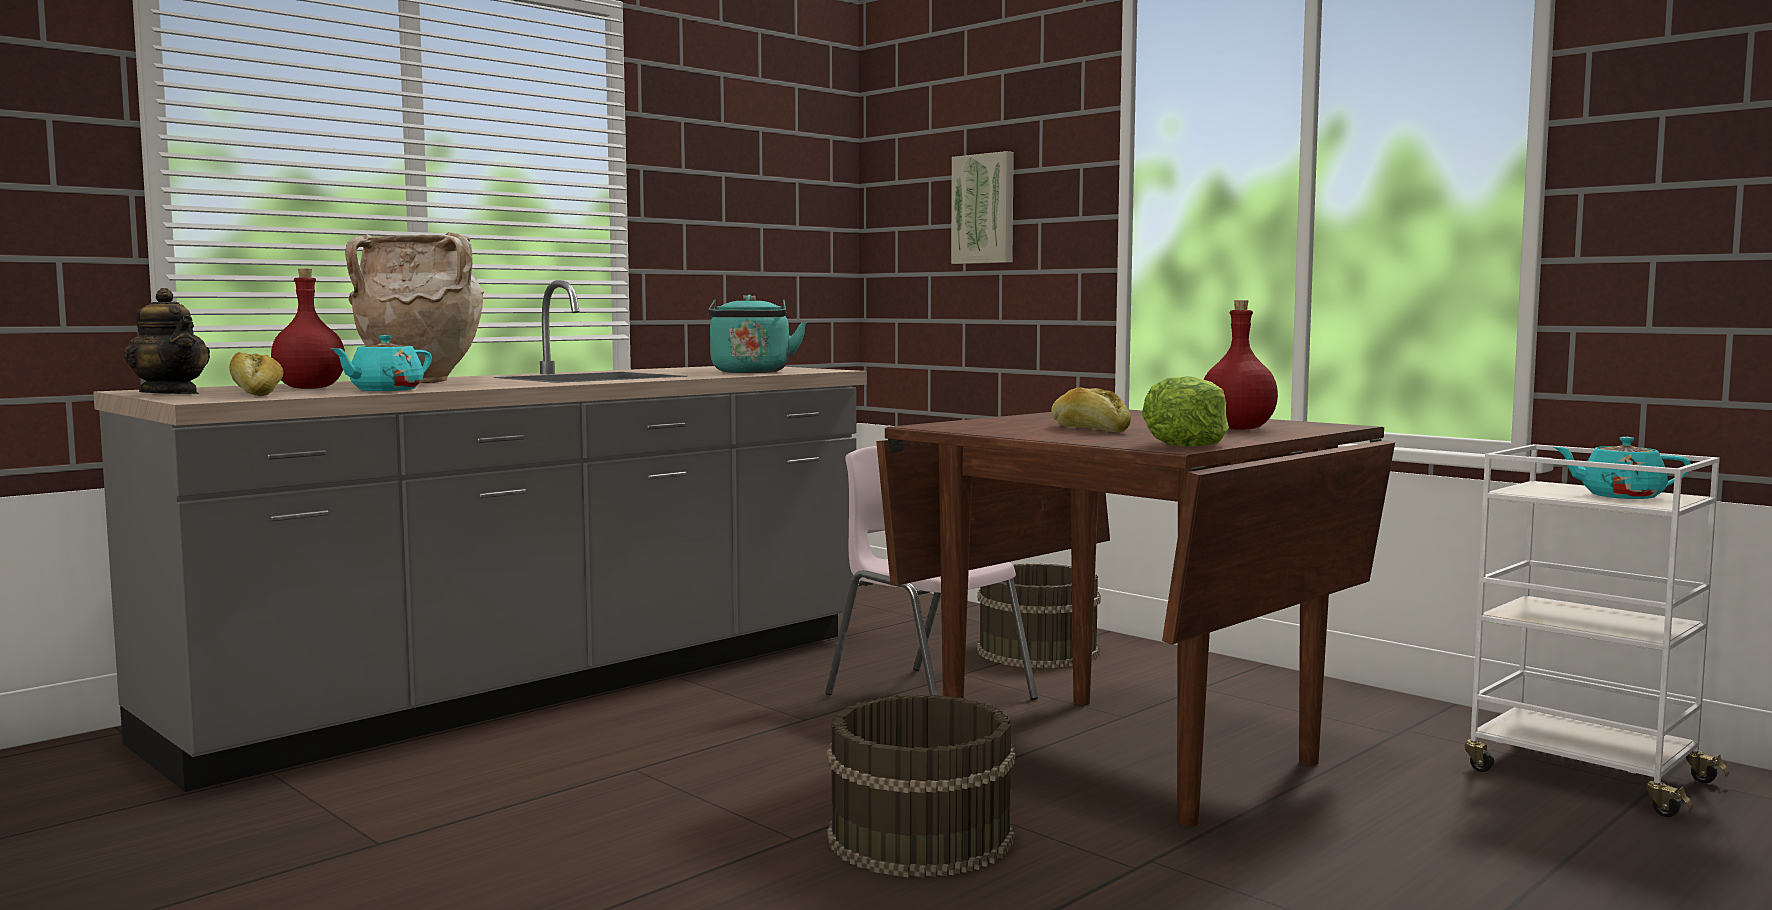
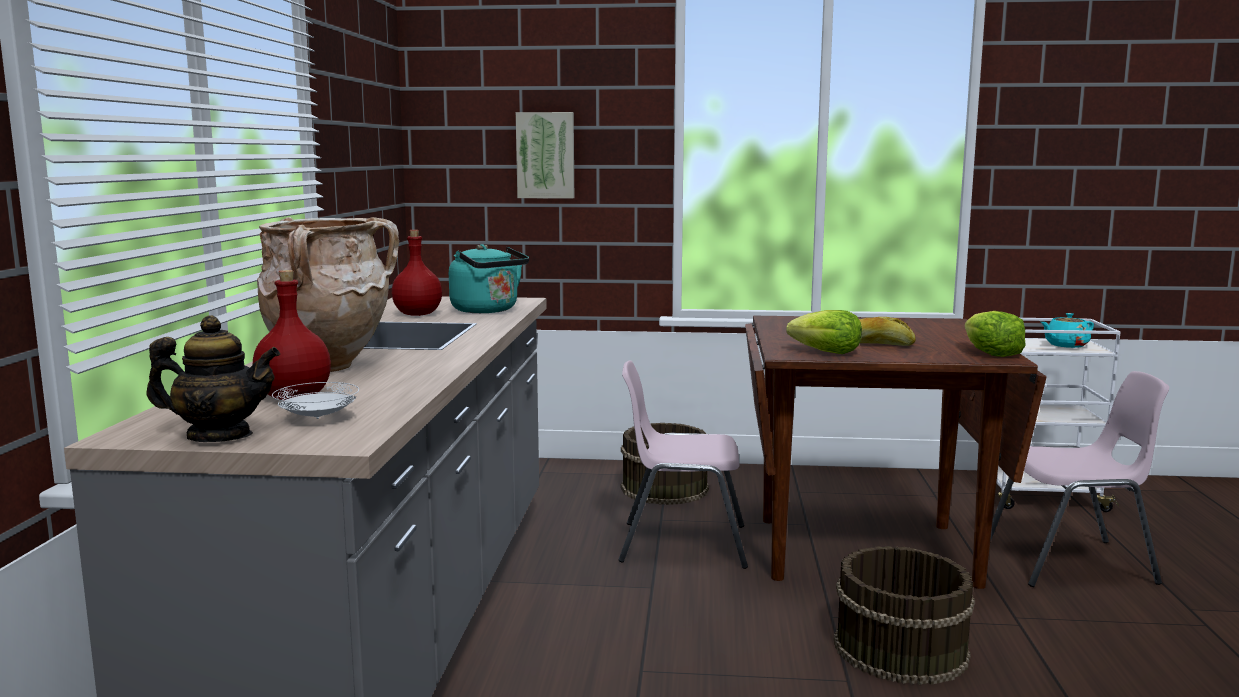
camera: 40 degrees left, 5 degrees up
(258, 394) = (317, 418): bread -> white plate
(385, 390) = (396, 389): turquoise teapot -> none
(984, 428) = (827, 352): none -> lettuce
(1237, 429) = (932, 332): red bottle -> red bottle (417, 314)
(1412, 844) = (1072, 563): none -> pink chair

